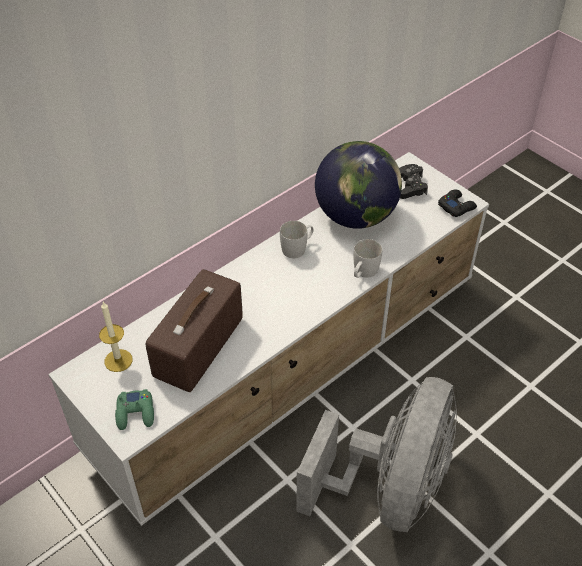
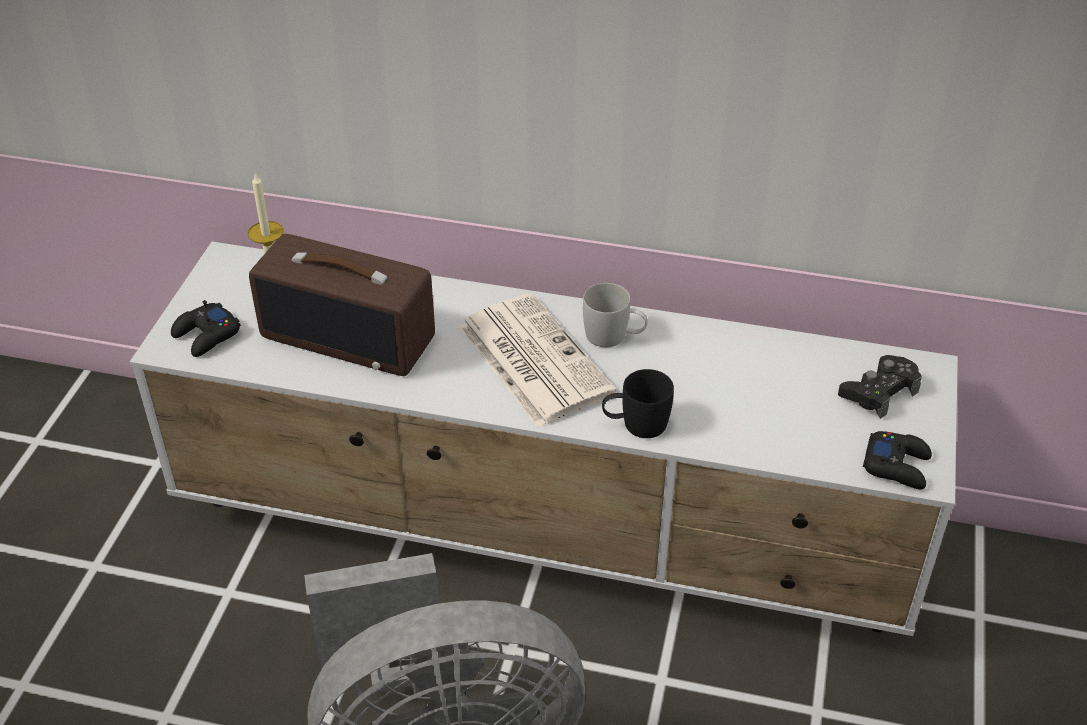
camera: 55 degrees right, 5 degrees down
(136, 413) = (206, 335): green game controller -> black game controller
(199, 348) = (350, 336): radio -> radio turned 150 degrees counterclockwise
(286, 285) = (532, 359): none -> newspaper
(356, 216) = (743, 364): globe -> none
(363, 273) = (635, 424): white mug -> black mug

